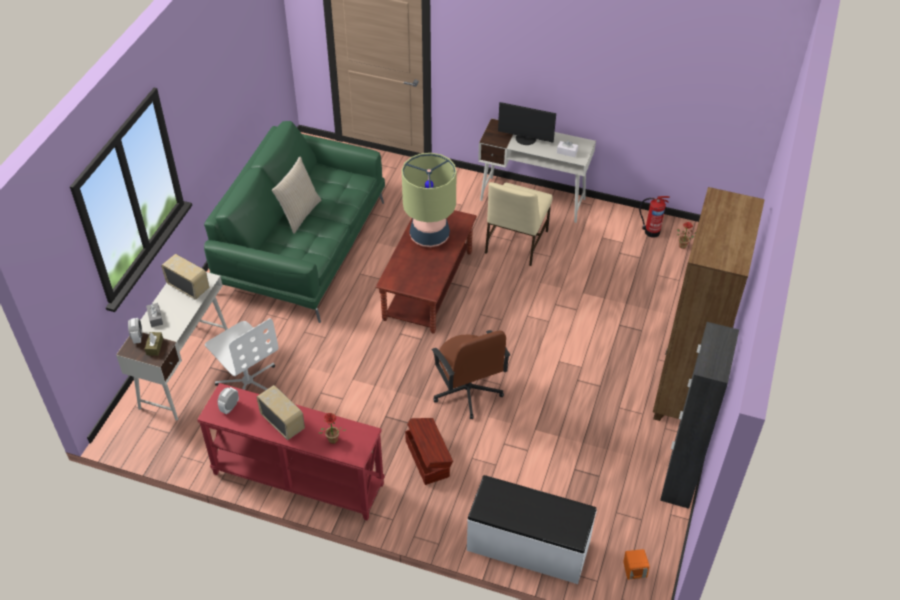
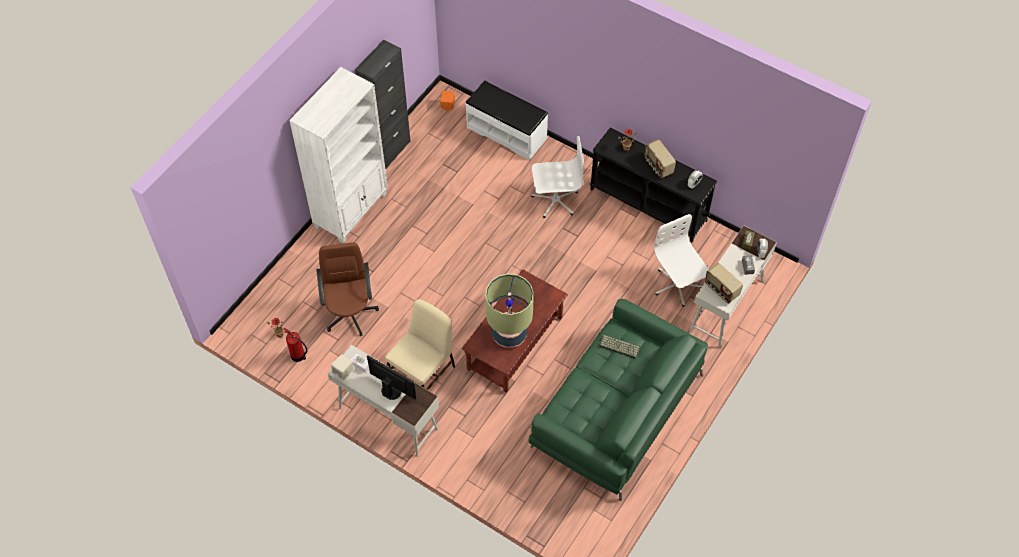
camera: 165 degrees left, 10 degrees up
(297, 479) = (649, 204): red console table -> black console table
(299, 214) = (619, 384): beige pillow -> none
(305, 244) = (618, 347): none -> keyboard
(428, 458) = (555, 200): brown storage box -> white office chair
(467, 391) = (512, 242): brown office chair -> brown office chair (350, 312)
(580, 143) = (343, 372): none -> beige speaker
(684, 389) = (352, 210): brown bookcase -> white bookcase

